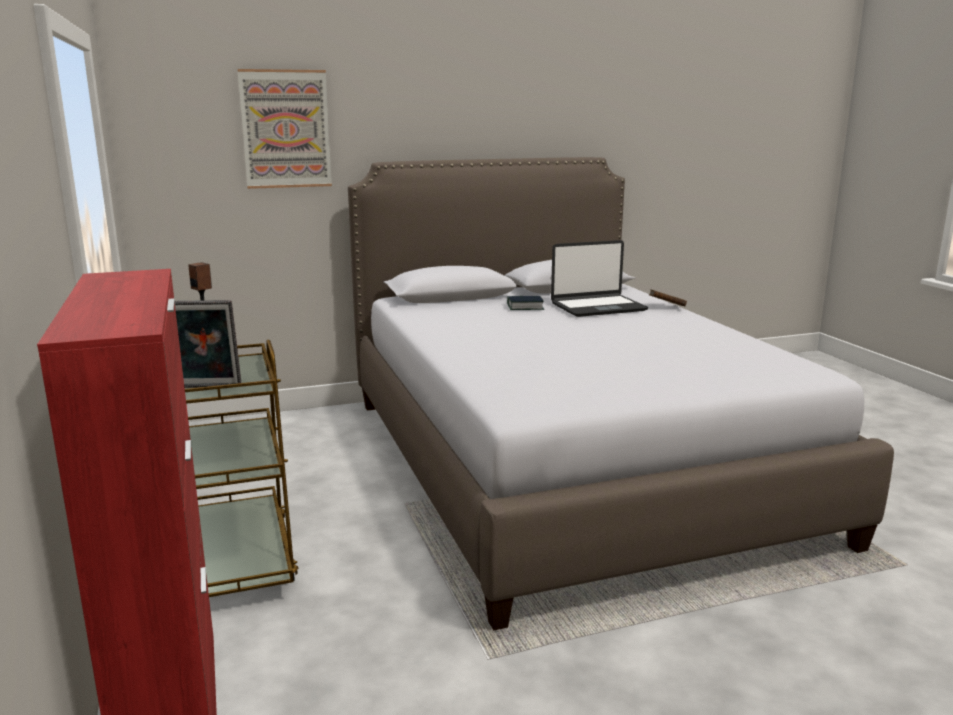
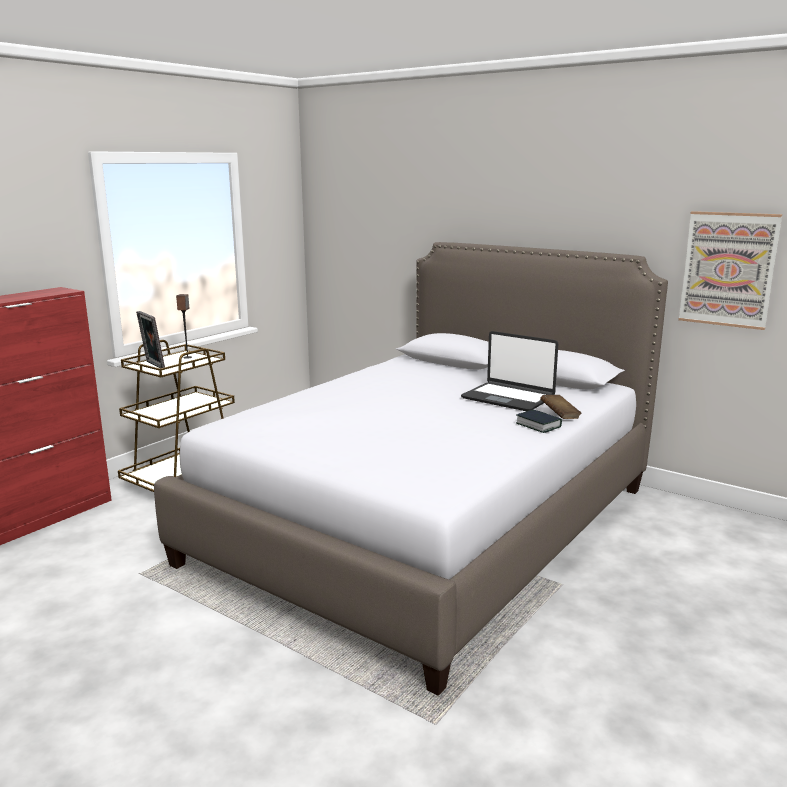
camera: 55 degrees right, 0 degrees up
(286, 129) = (391, 212): picture -> picture (728, 269)
(525, 307) = (463, 381): book -> book (538, 425)

